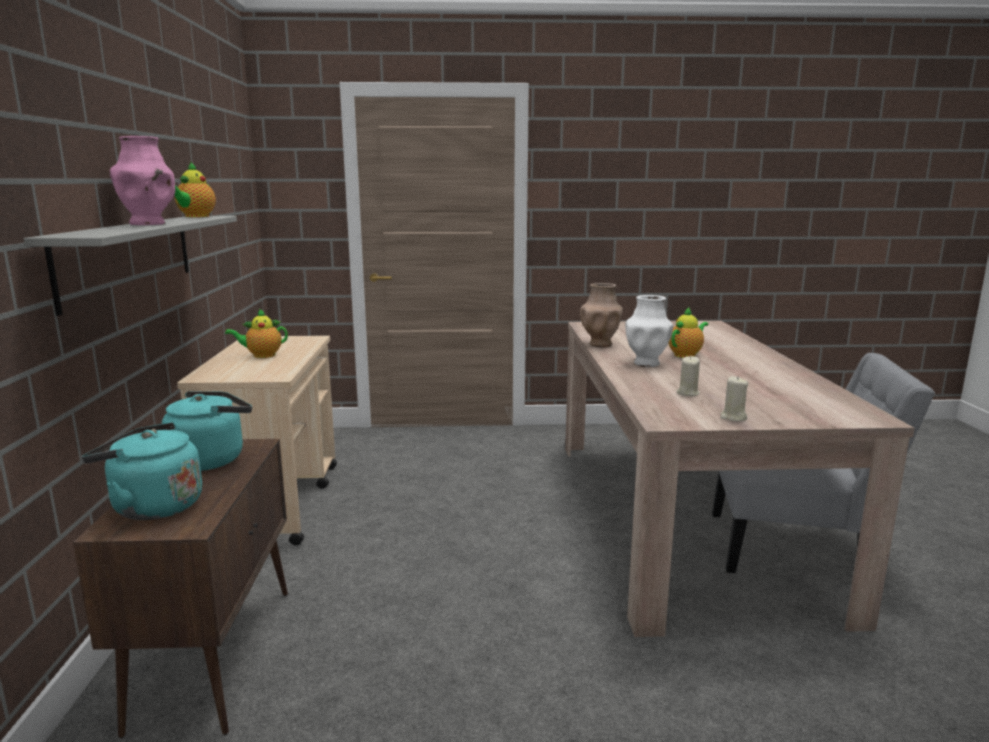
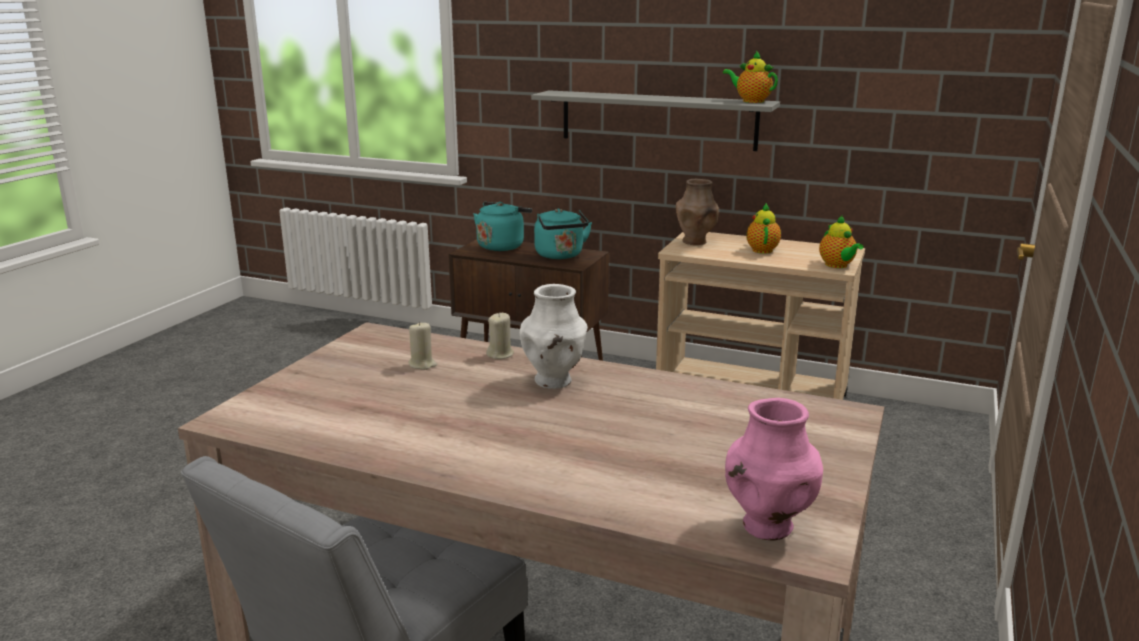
camera: 115 degrees right, 5 degrees up
(148, 224) = (646, 97): pink vase -> pink vase (767, 527)
(600, 344) = (682, 383): brown vase -> brown vase (695, 242)
(686, 355) = (569, 420): teapot -> teapot (837, 266)
(733, 417) = (336, 359): beige candle -> beige candle (500, 354)

